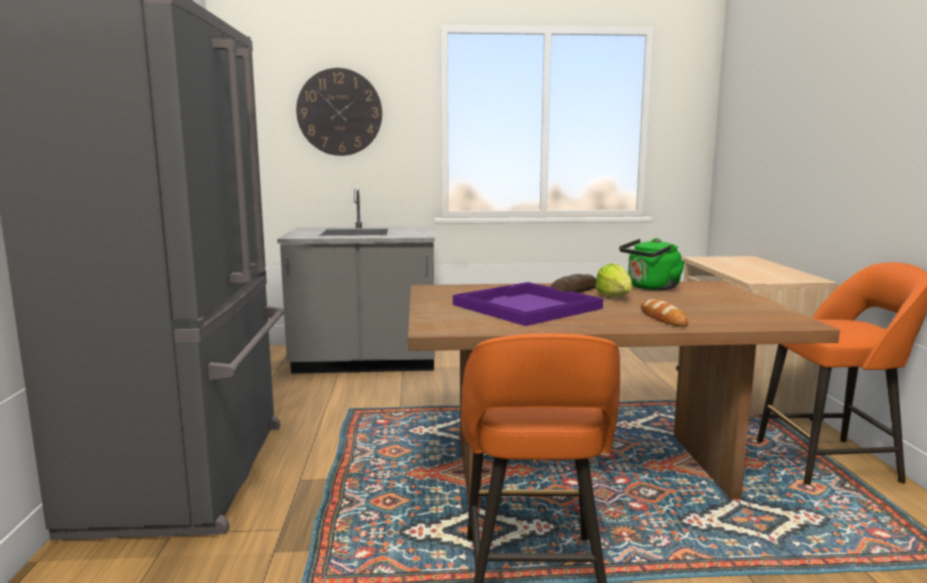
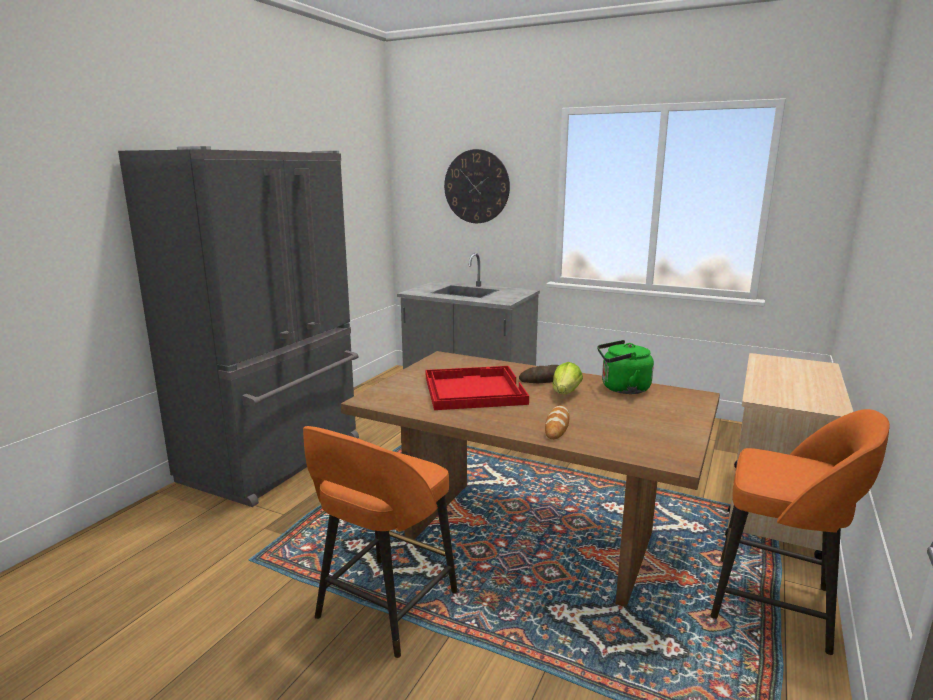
camera: 30 degrees right, 5 degrees up
(525, 306) = (473, 390): purple tray -> red tray

